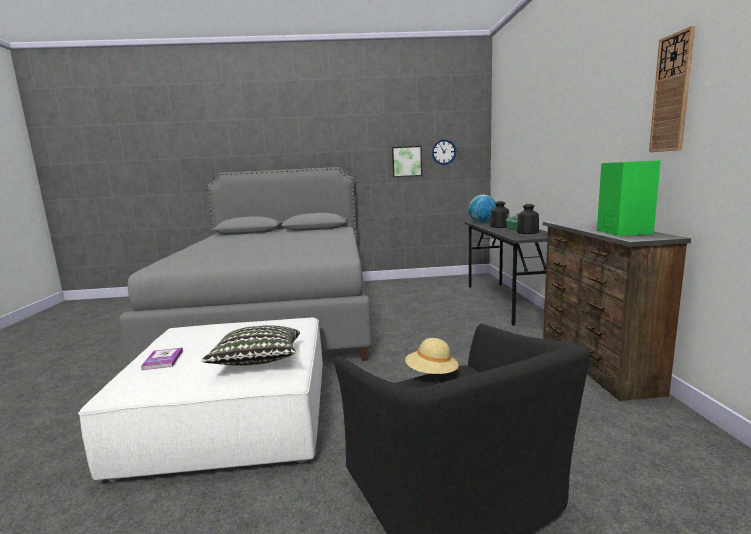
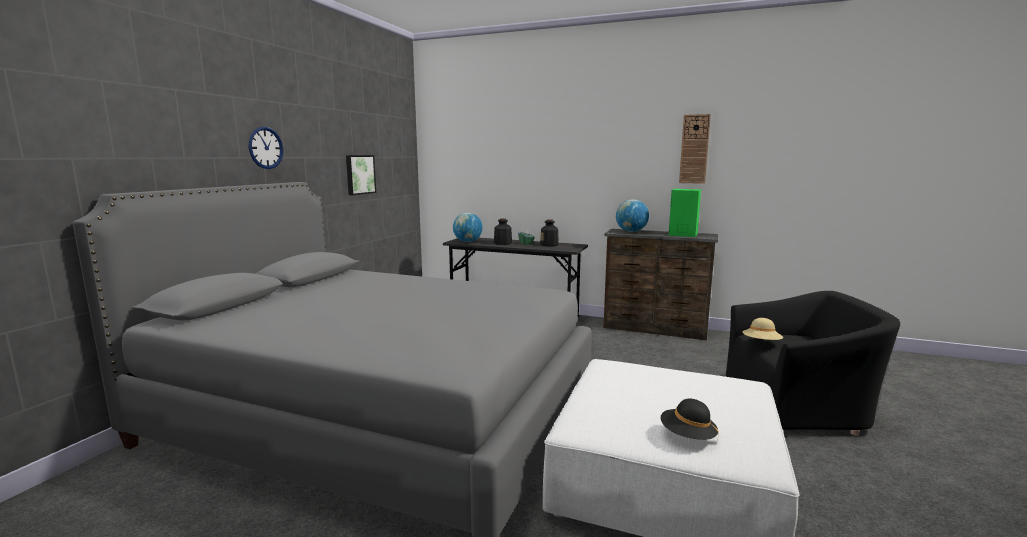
camera: 65 degrees left, 0 degrees up
(163, 360) = (687, 436): book -> black hat
(258, 362) = (716, 390): pillow -> none
(443, 152) = (388, 163): wall clock -> wall clock (265, 148)
(582, 223) = (631, 231): none -> globe

